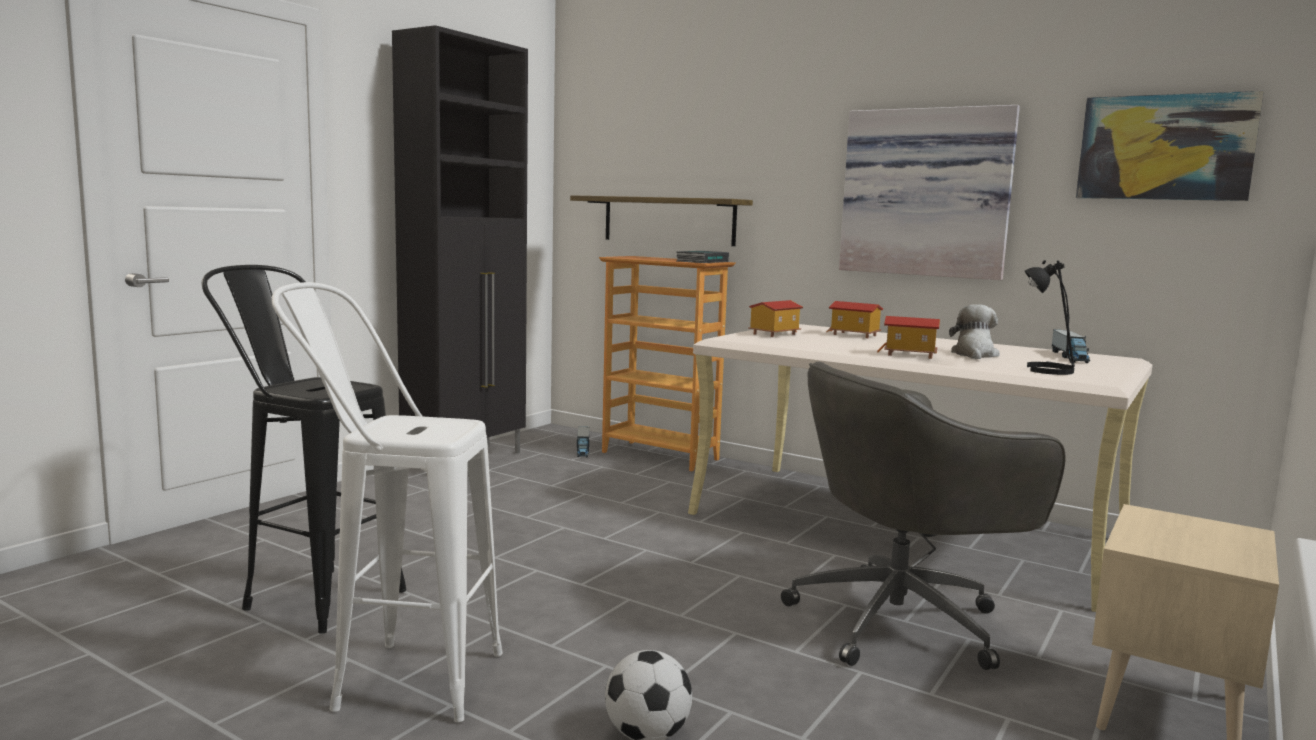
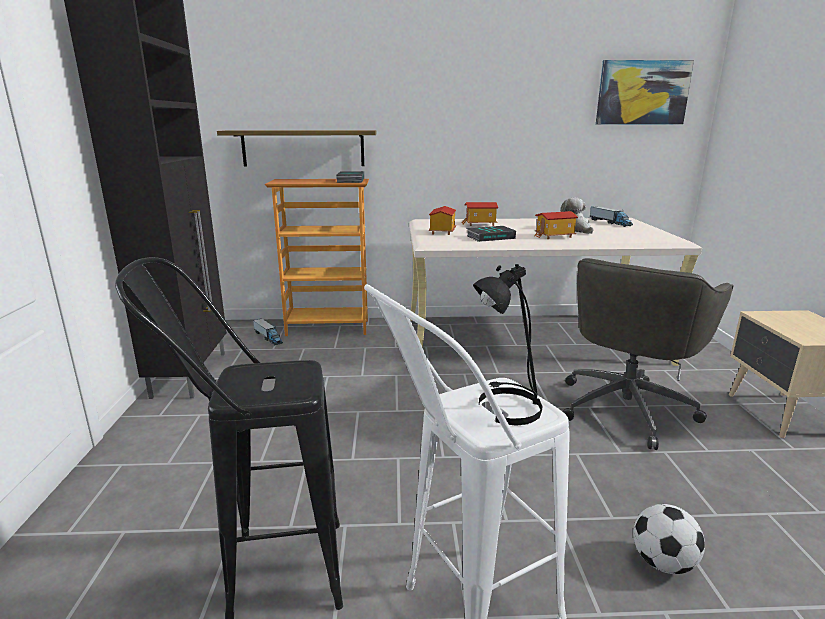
camera: 35 degrees left, 10 degrees up
(817, 344) = (490, 237): none -> book
(926, 193) = (505, 122): picture -> none
(1047, 370) = (635, 235): black table lamp -> black table lamp (506, 406)

